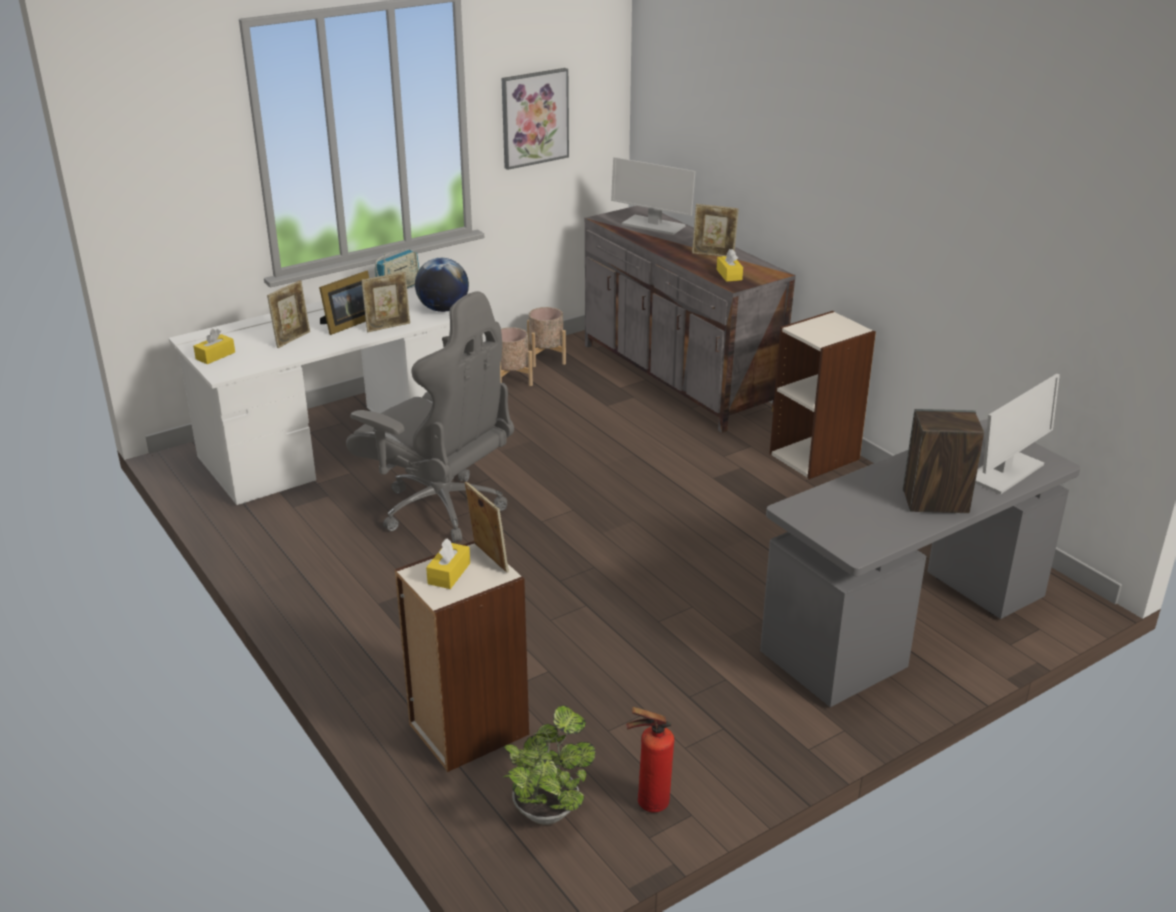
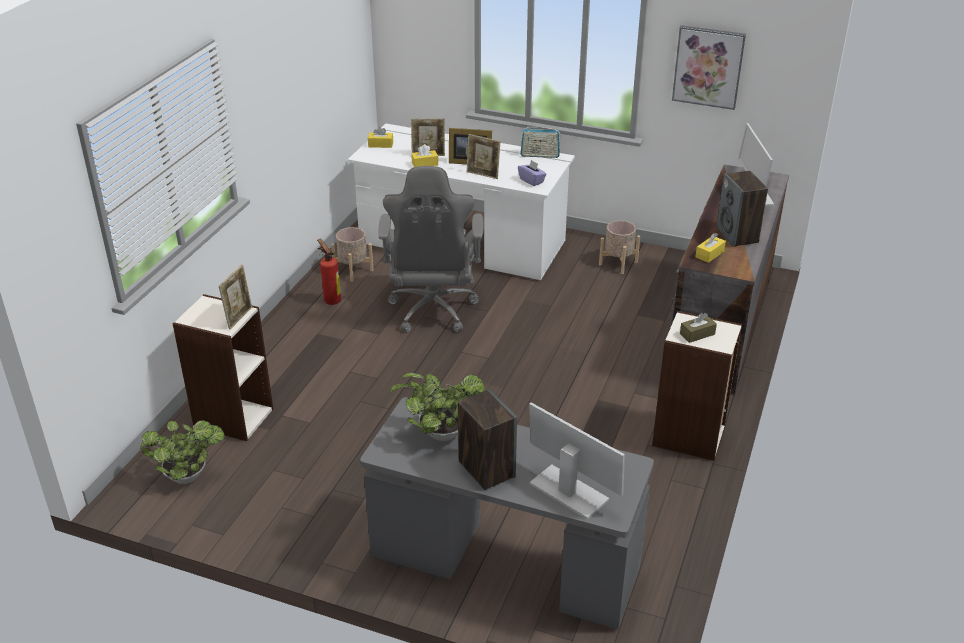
camera: 55 degrees right, 5 degrees up
(443, 309) = (532, 180): globe -> purple tissue box
(449, 573) = (213, 312): yellow tissue box -> yellow tissue box (425, 164)
(546, 358) = (667, 263): beige planter -> beige planter (353, 270)
(648, 803) = (220, 512): fire extinguisher -> fire extinguisher (331, 300)
(713, 255) = (737, 235): picture frame -> speaker
(827, 332) = (697, 334): none -> brown tissue box
(852, 507) = (439, 433): none -> potted plant
(1005, 472) = (569, 492): monitor -> monitor turned 150 degrees counterclockwise

